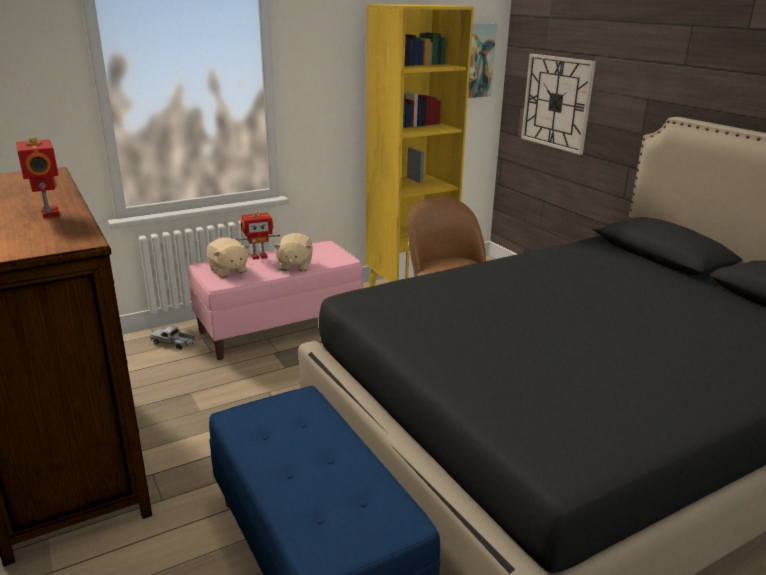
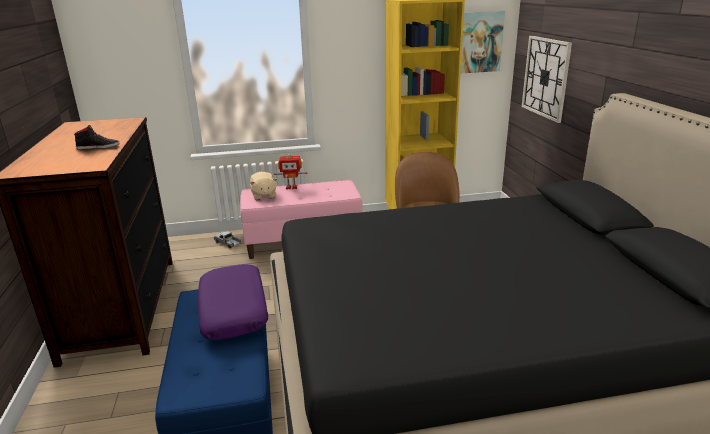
camera: 20 degrees right, 0 degrees up
(48, 213) = (98, 147): toy robot -> black shoe
(295, 266) = (311, 196): beige plush toy -> none
(309, 427) = (234, 310): none -> purple pillow

